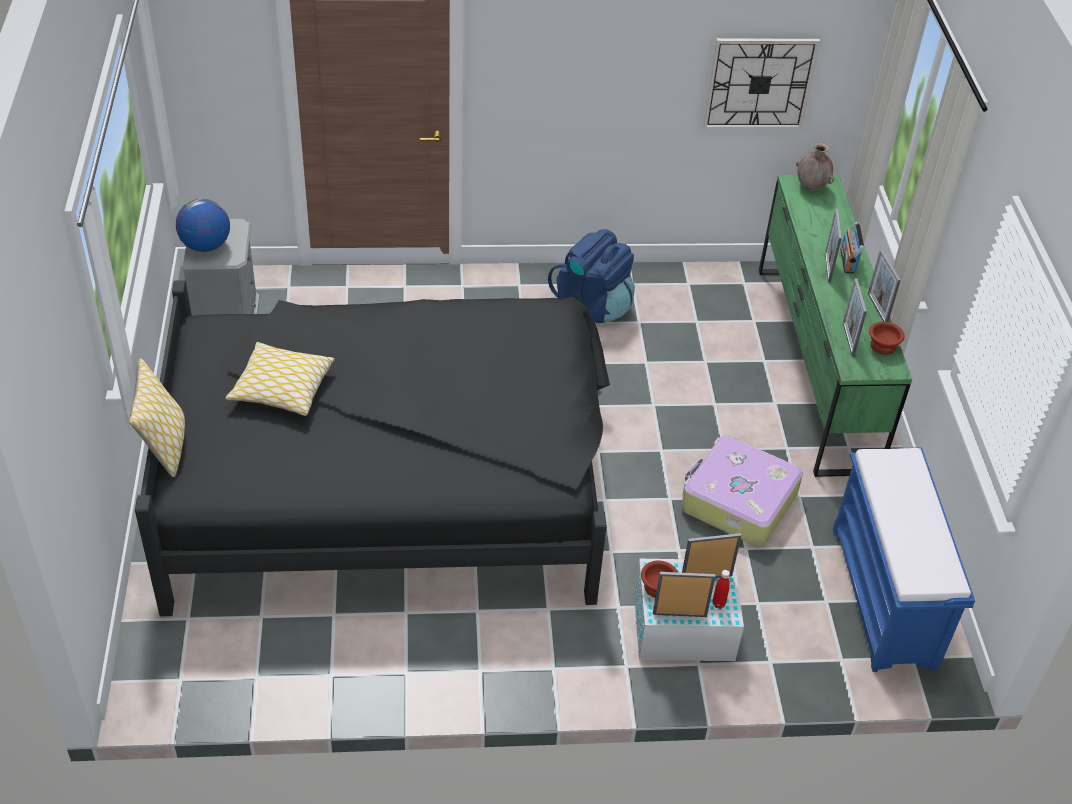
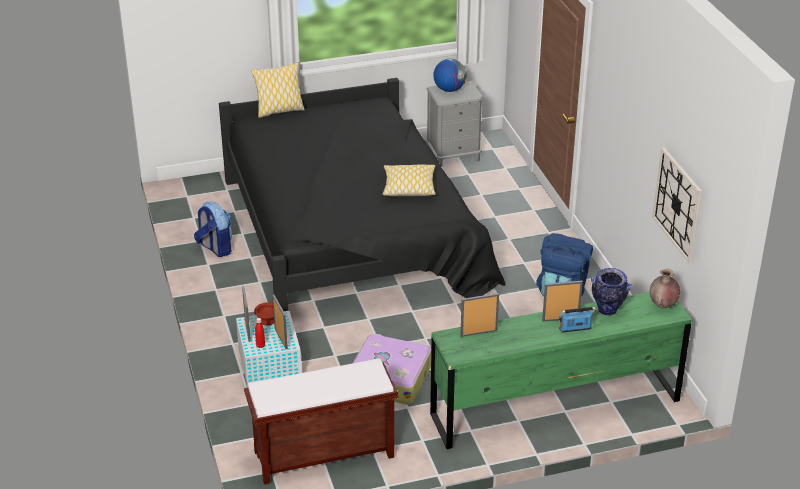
camera: 80 degrees right, 10 degrees down
(282, 388) = (336, 133): pillow -> pillow (409, 187)
(362, 657) = (215, 248): none -> backpack
(814, 228) = (608, 310): none -> vase
(877, 309) = (523, 346): picture frame -> none
(882, 346) = (479, 349): brown bowl -> none
(884, 598) = (322, 455): blue bench -> brown bench

